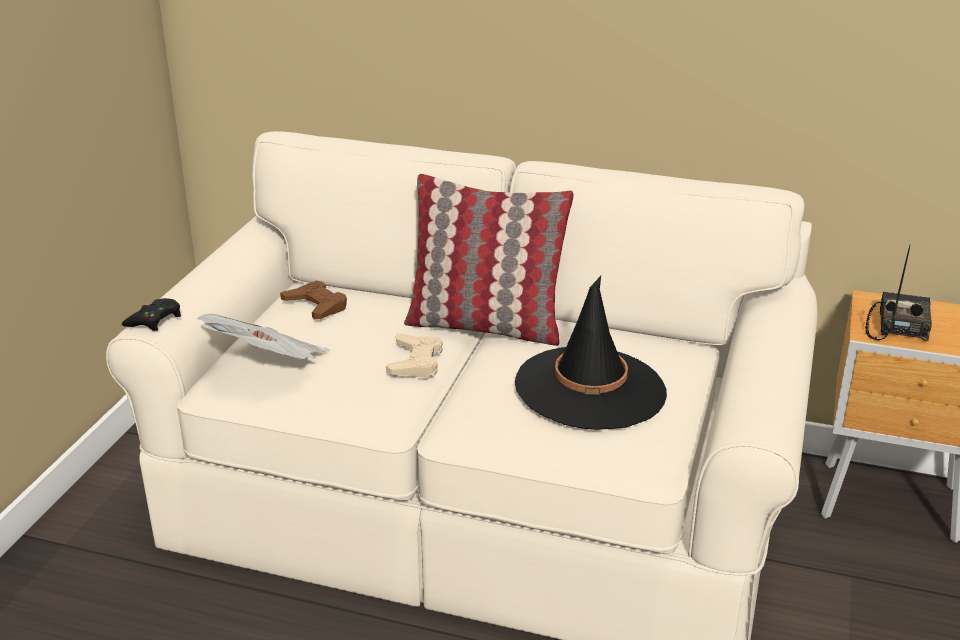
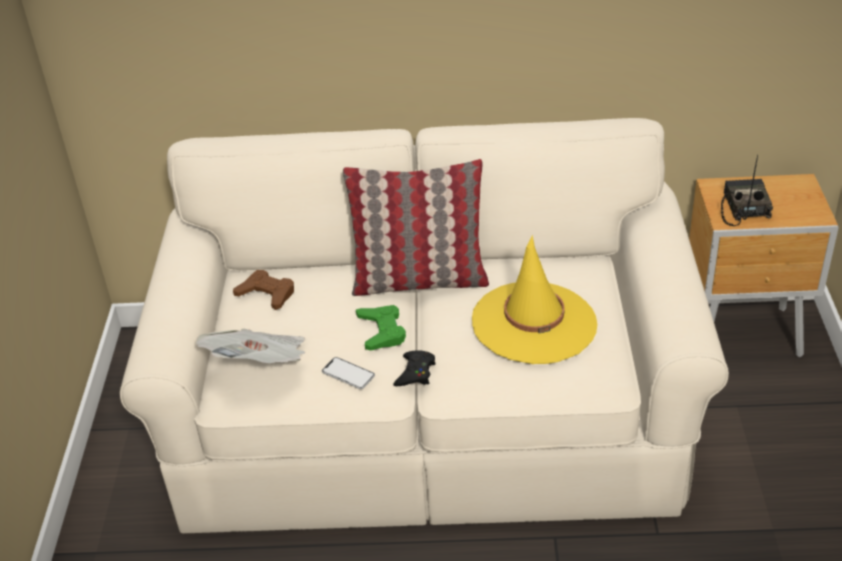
camera: 15 degrees left, 10 degrees up
(155, 320) = (155, 354): black game controller -> black game controller (415, 373)
(355, 392) = (348, 374): none -> phone
(416, 362) = (382, 331): beige game controller -> green game controller
(590, 388) = (534, 323): black hat -> yellow hat

